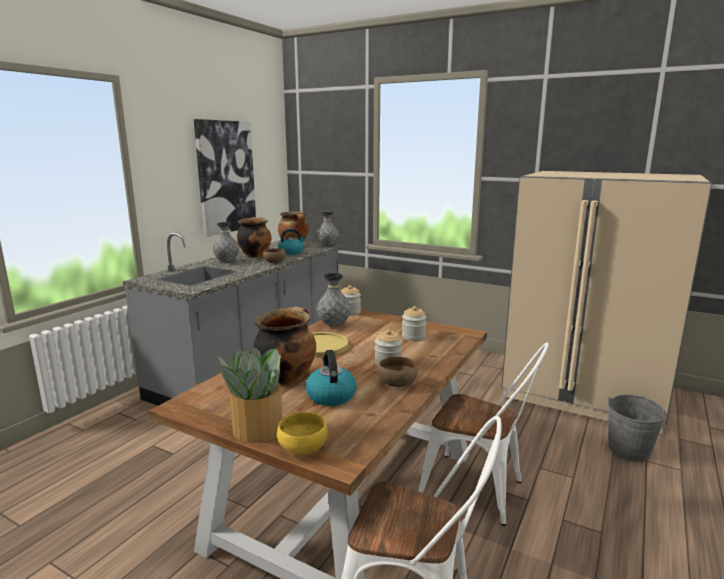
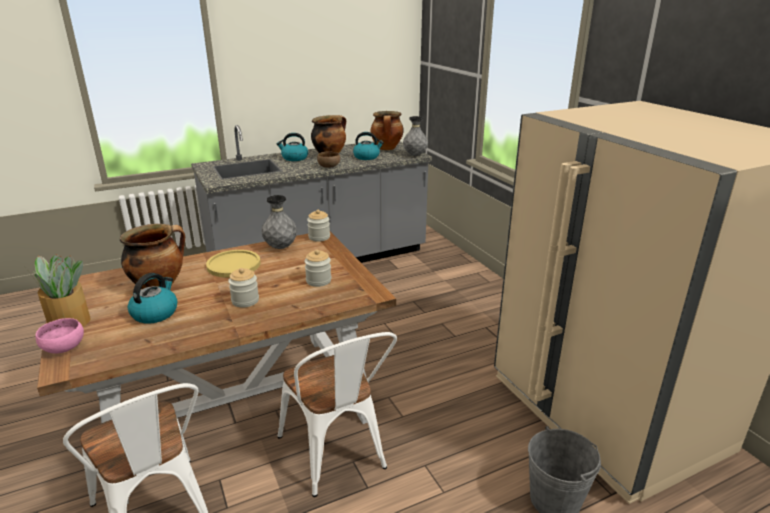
camera: 35 degrees right, 10 degrees up
(225, 177) = (329, 68): picture -> none
(227, 262) = (294, 158): grey vase -> kettle
(302, 449) = (63, 348): yellow bowl -> pink bowl
(397, 383) = (216, 322): brown bowl -> none

